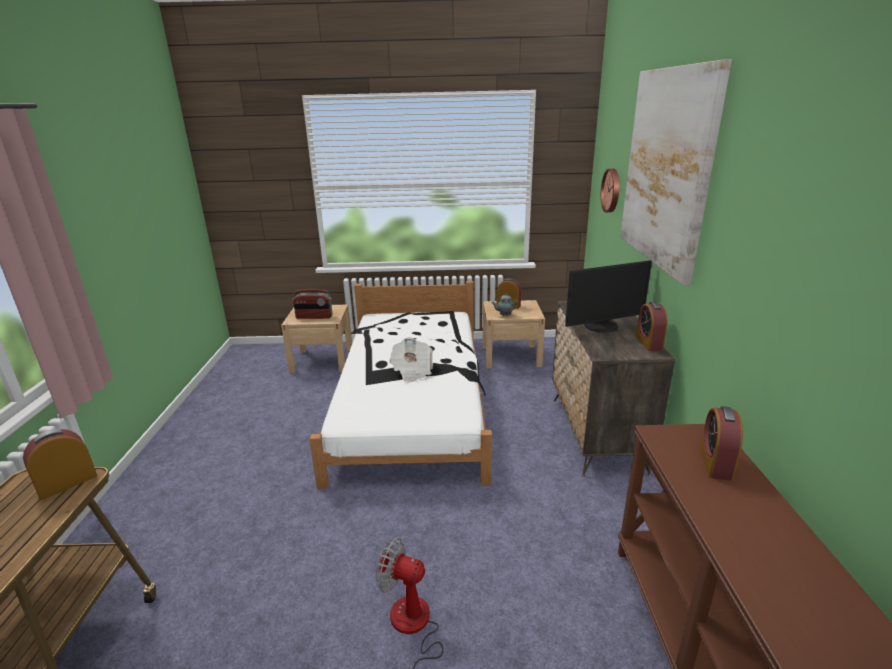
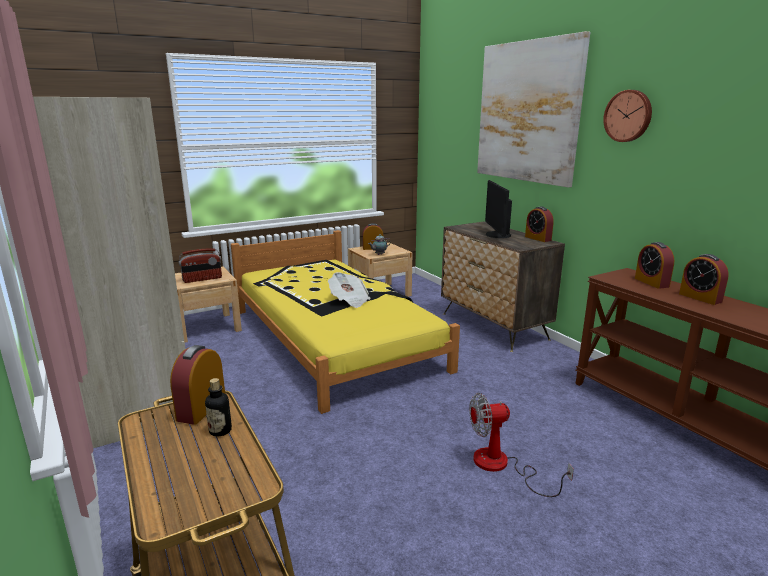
camera: 30 degrees left, 5 degrees down
(46, 514) = (220, 430): none -> bottle
(213, 416) = (136, 394): none -> beige wardrobe
(412, 402) = (333, 338): white bed -> yellow bed
(602, 326) = (496, 235): monitor -> monitor turned 135 degrees clockwise
(612, 190) = (454, 141): wall clock -> wall clock (628, 116)
(754, 518) = (700, 298): none -> alarm clock

